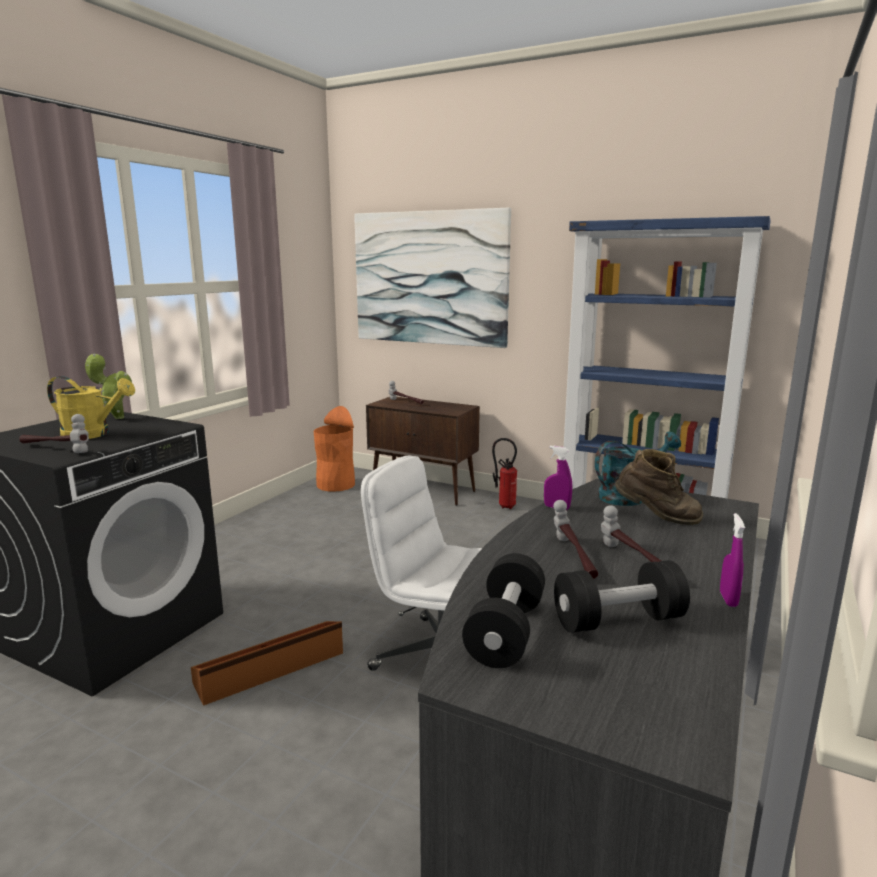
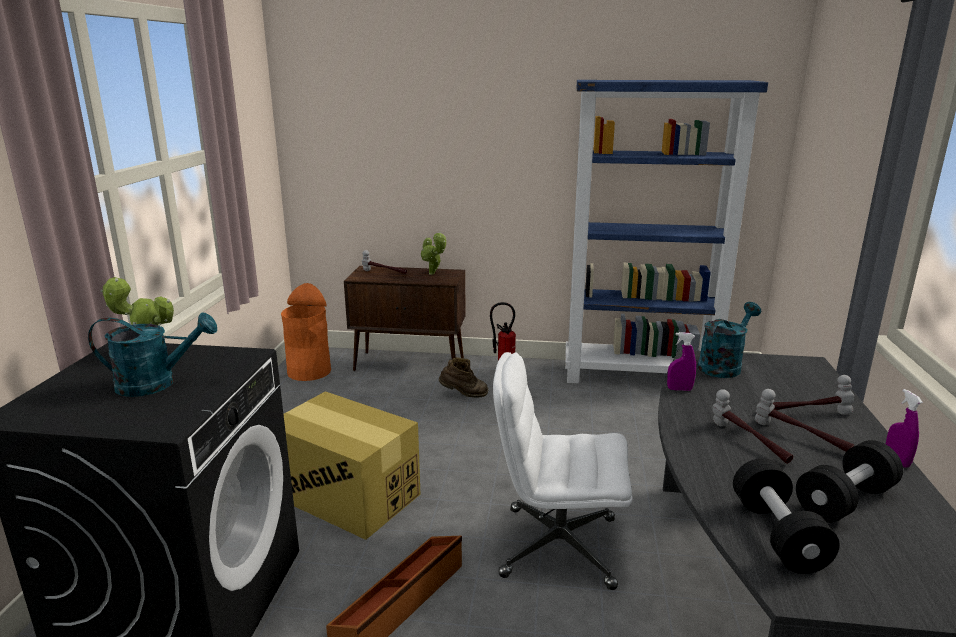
camera: 20 degrees left, 5 degrees up
(55, 449) = (139, 414): hammer -> hammer (806, 412)
(93, 434) = (157, 384): yellow watering can -> turquoise watering can
(292, 579) = (346, 495): none -> cardboard box
(429, 278) = (400, 134): picture -> none
(446, 406) = (433, 274): none -> potted plant
(657, 518) = (768, 386): brown boot -> brown boot (463, 395)

